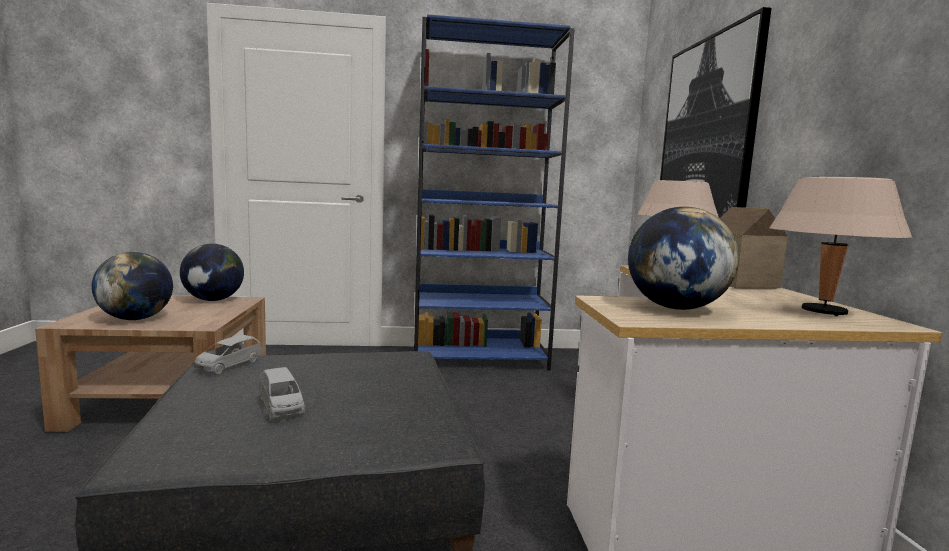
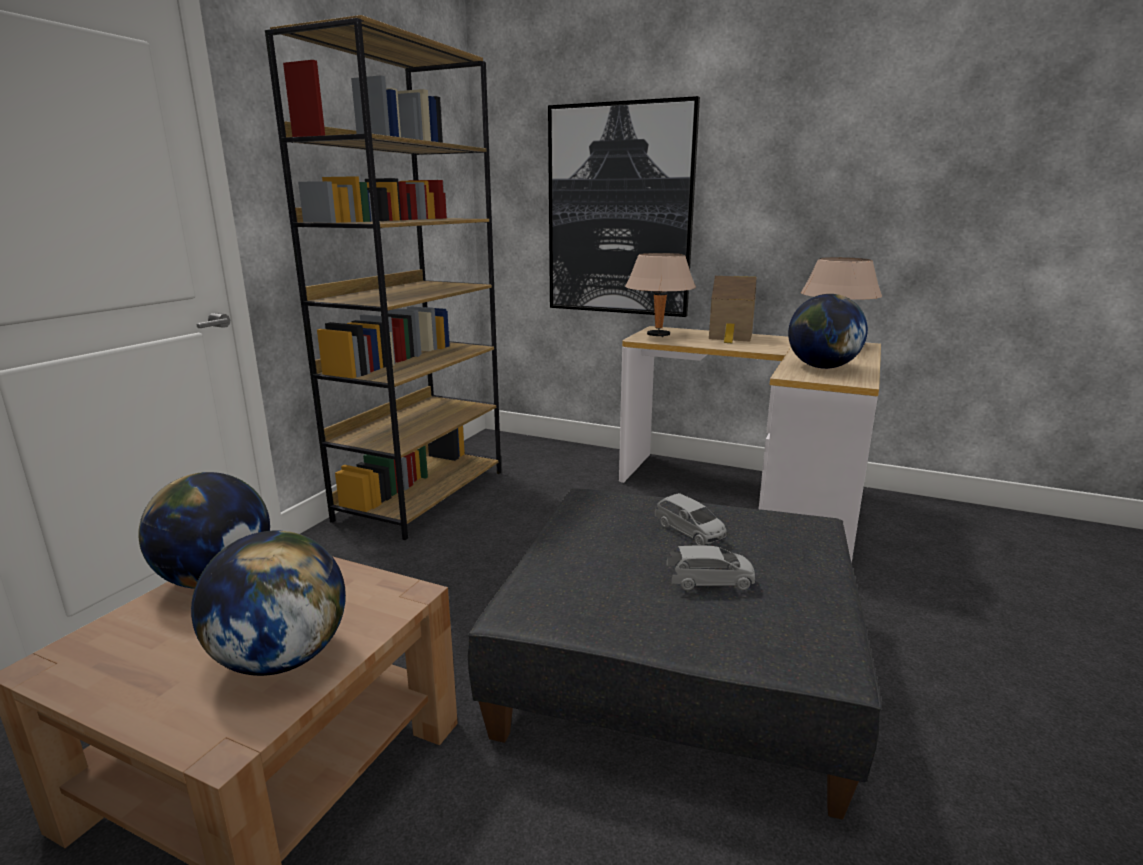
camera: 60 degrees left, 10 degrees up
(229, 365) = (544, 604): grey toy car -> grey toy car (690, 532)
(480, 358) = (422, 494): blue bookcase -> brown bookcase

